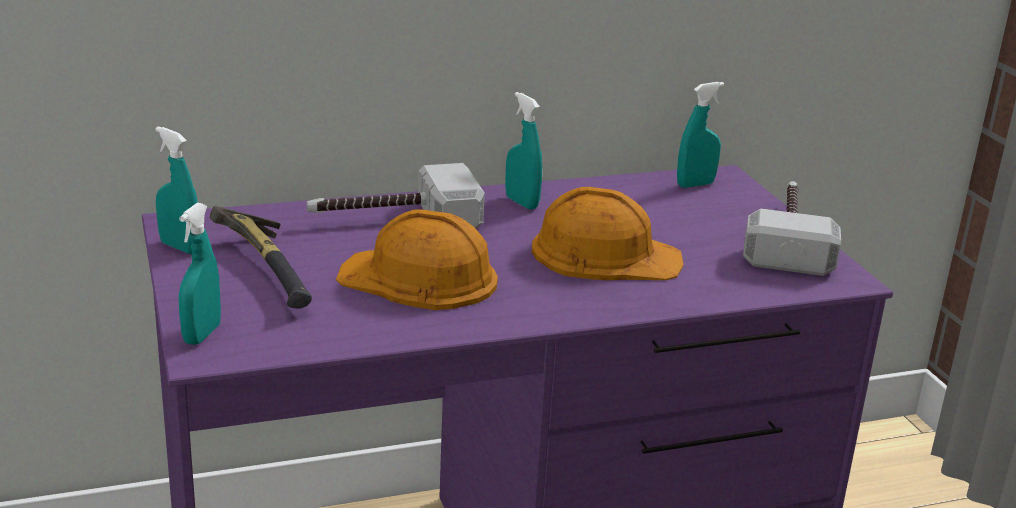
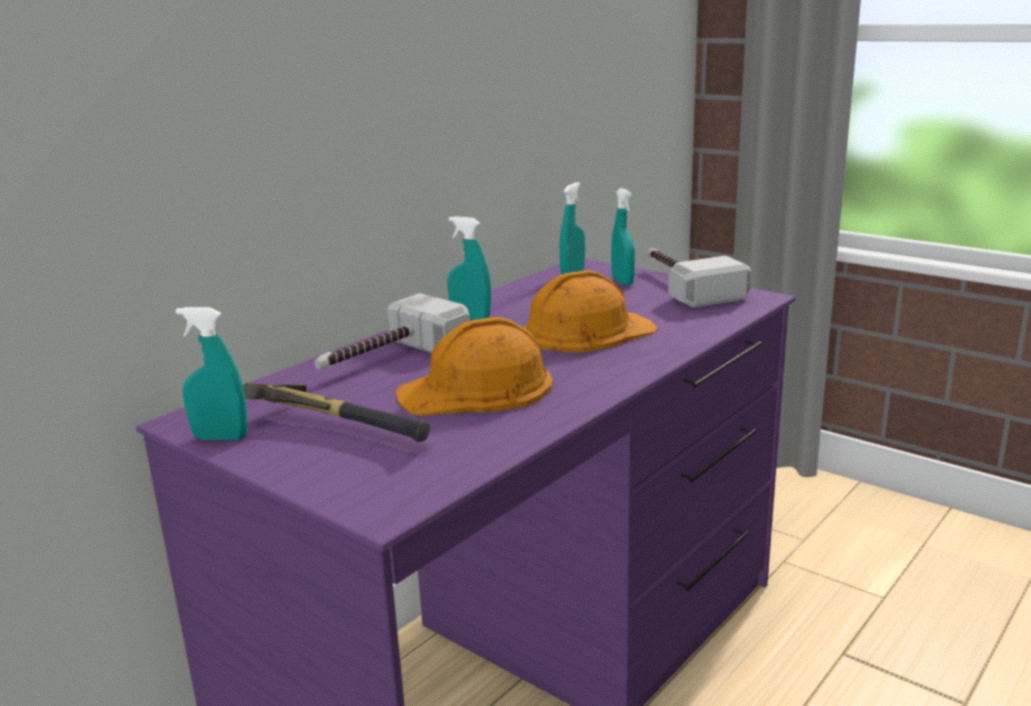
camera: 30 degrees left, 5 degrees down
(202, 334) = (356, 496): turquoise spray bottle -> turquoise spray bottle (622, 281)

